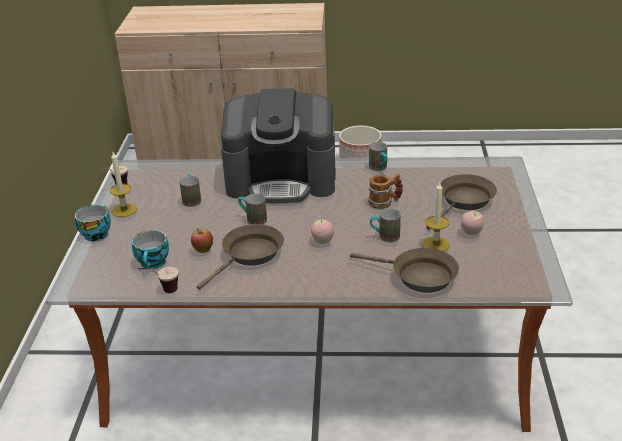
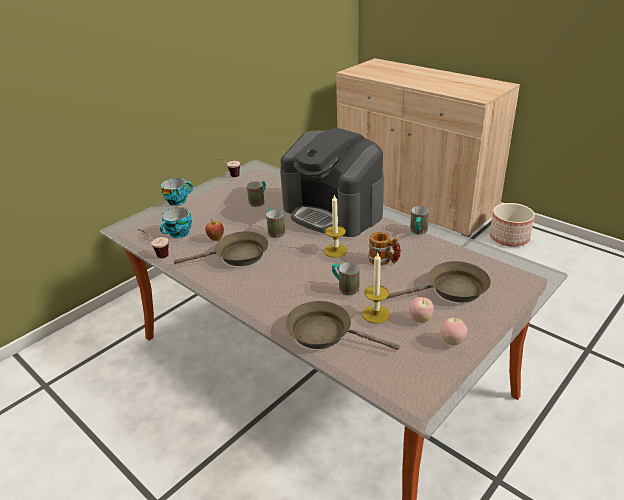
camera: 40 degrees right, 0 degrees up
(124, 210) = (213, 192): candle -> candle (335, 251)
(322, 241) = (296, 269): apple -> apple (452, 341)
(418, 276) = (325, 333): brown frying pan -> brown frying pan turned 135 degrees clockwise

